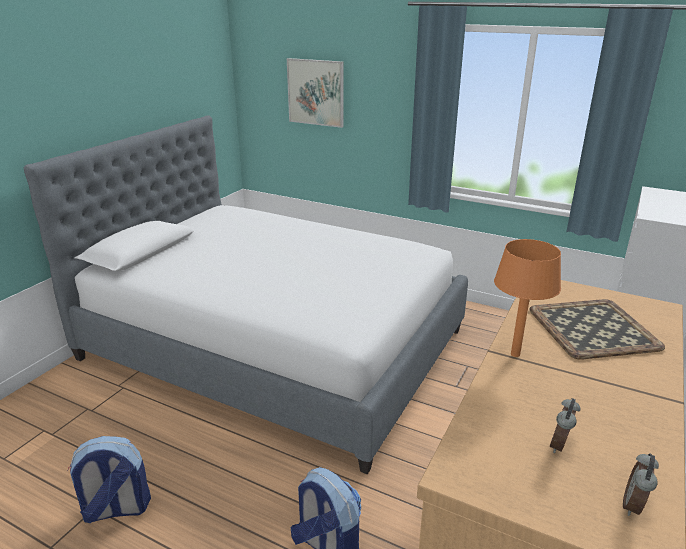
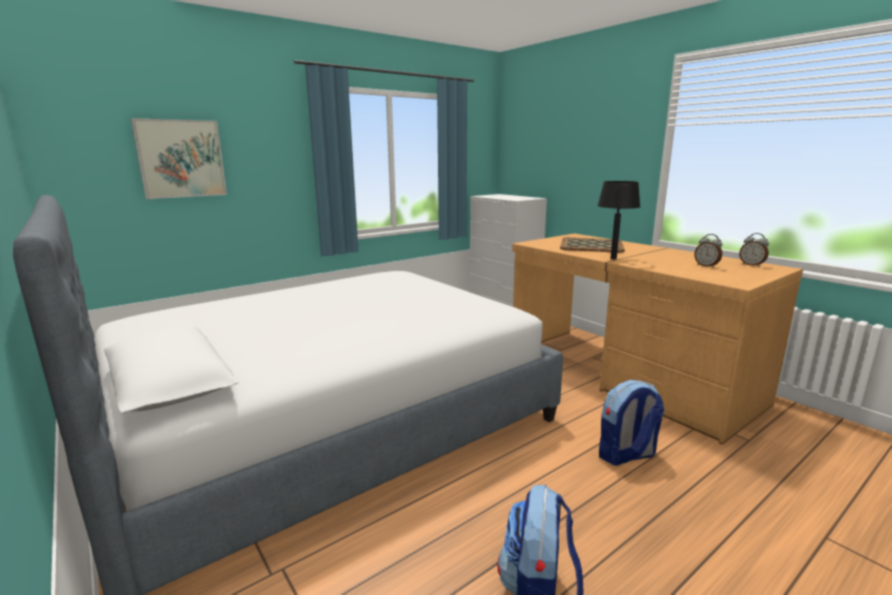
camera: 65 degrees left, 10 degrees down
(514, 354) = (613, 258): orange table lamp -> black table lamp

